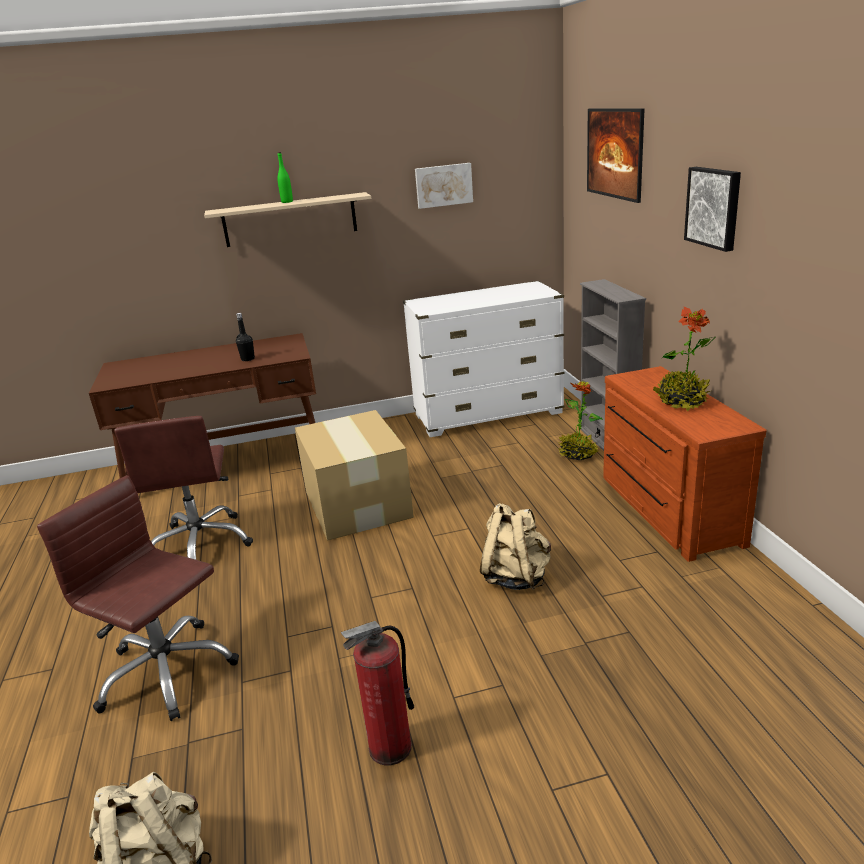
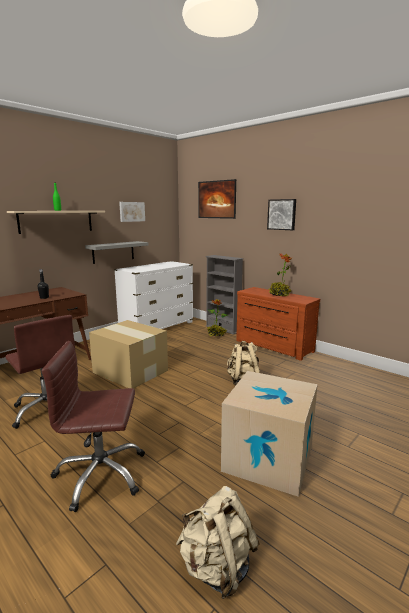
camera: 35 degrees left, 10 degrees down
(390, 747) = (268, 458): fire extinguisher -> cardboard box
(404, 267) = (113, 252): none -> grey shelf

